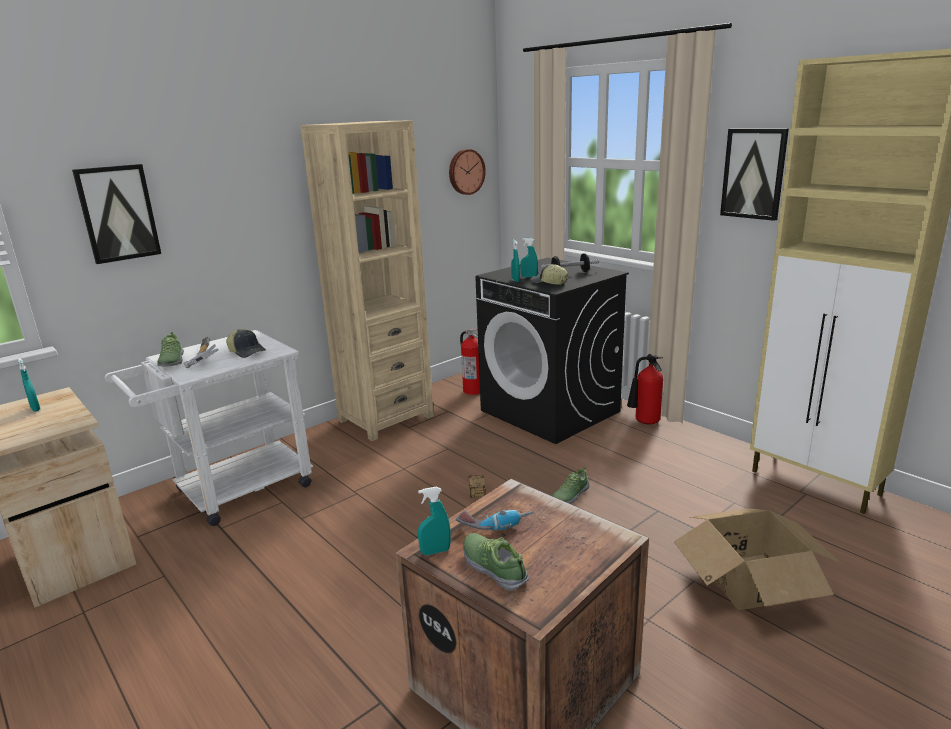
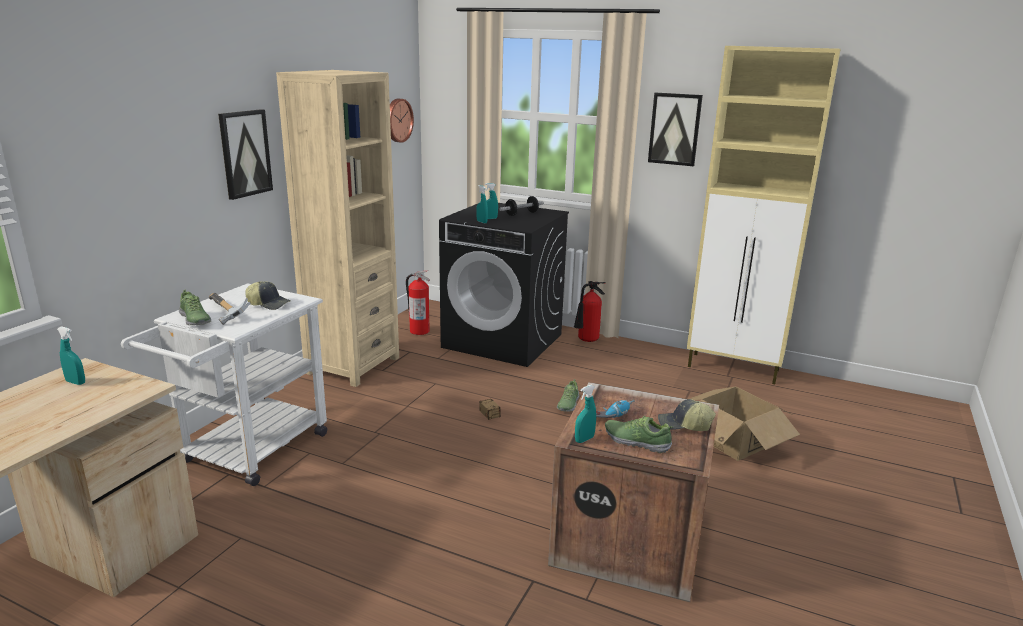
camera: 25 degrees left, 0 degrees up
(118, 213) = (115, 163): picture -> picture (245, 153)
(548, 283) = (514, 223): cap -> cap (684, 425)

